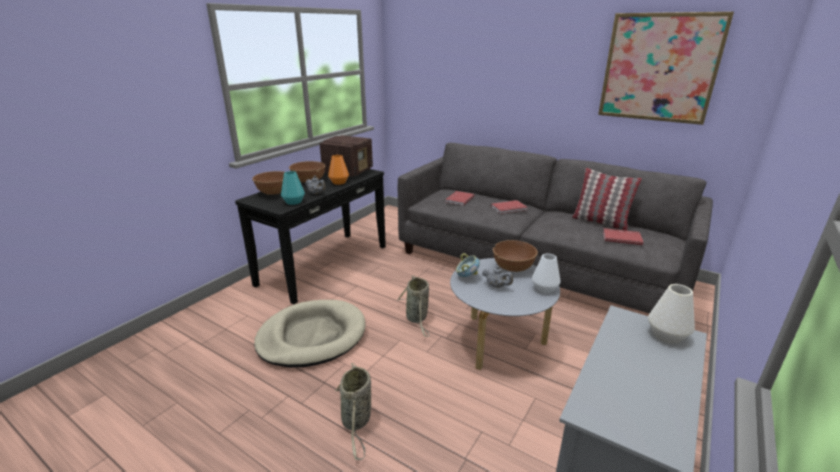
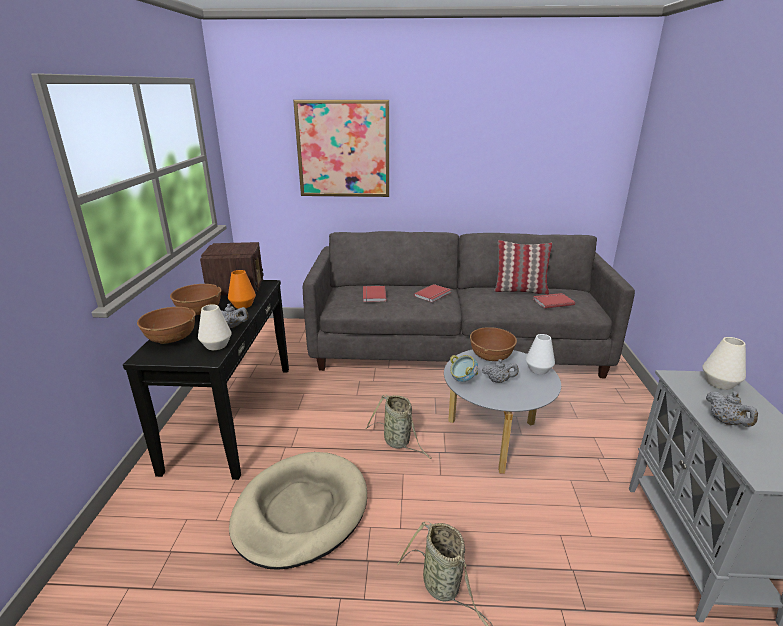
camera: 30 degrees left, 0 degrees up
(293, 202) = (216, 345): turquoise vase -> white vase
(618, 363) = (725, 422): none -> grey teapot
(659, 68) = (540, 137): picture -> picture (343, 149)

